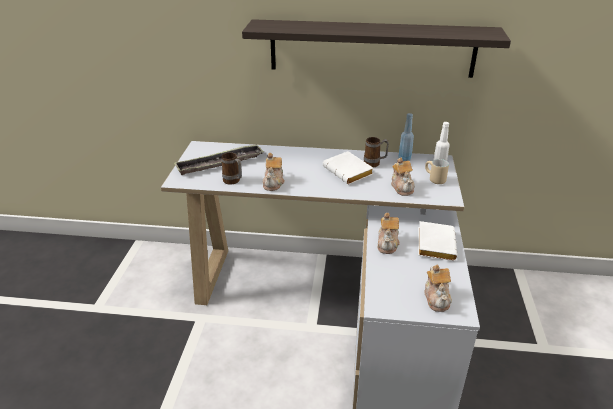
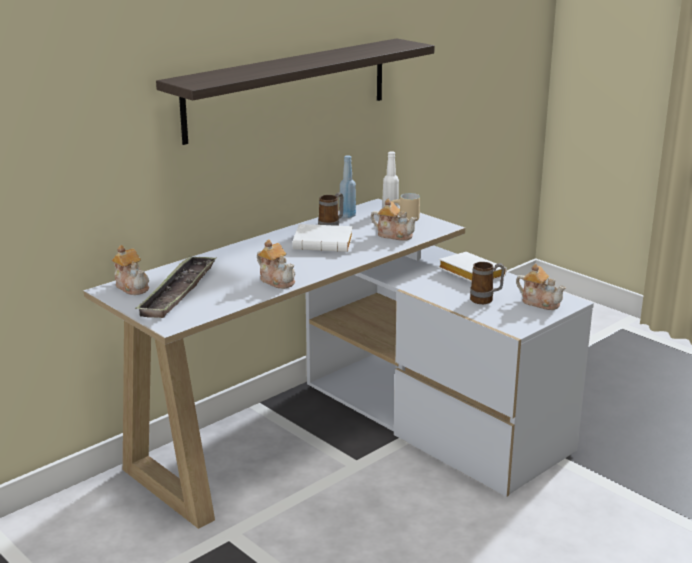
camera: 50 degrees left, 10 degrees down
(233, 182) = (235, 297): mug -> mug (486, 300)
(388, 244) = (437, 290): teapot -> teapot (132, 287)

